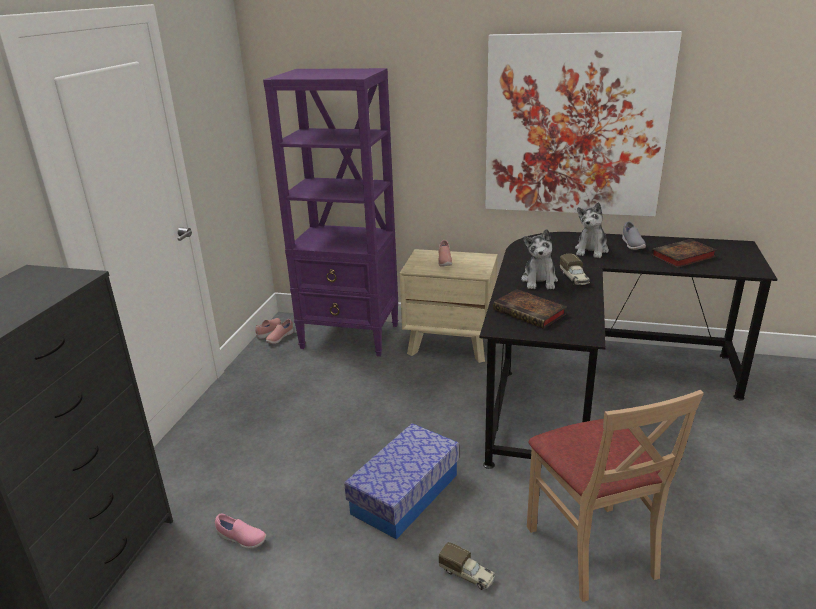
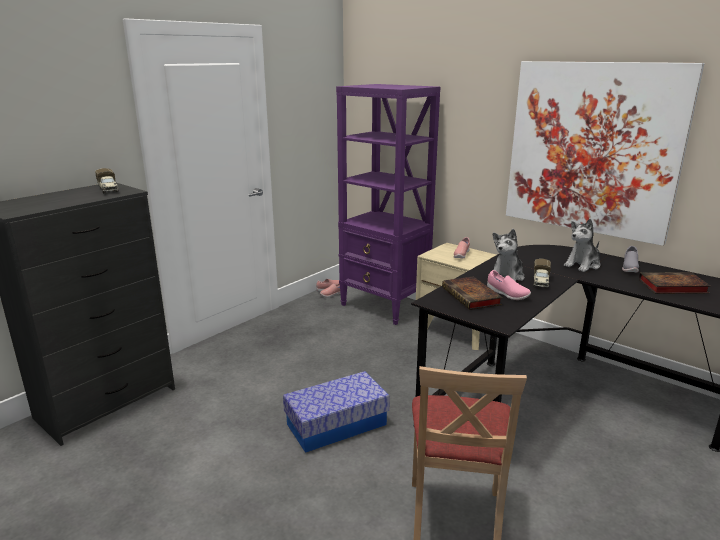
camera: 25 degrees right, 5 degrees down
(241, 539) = (205, 415): pink shoe -> pink shoe (507, 294)
(467, 575) = (336, 496): toy truck -> toy truck (108, 190)

